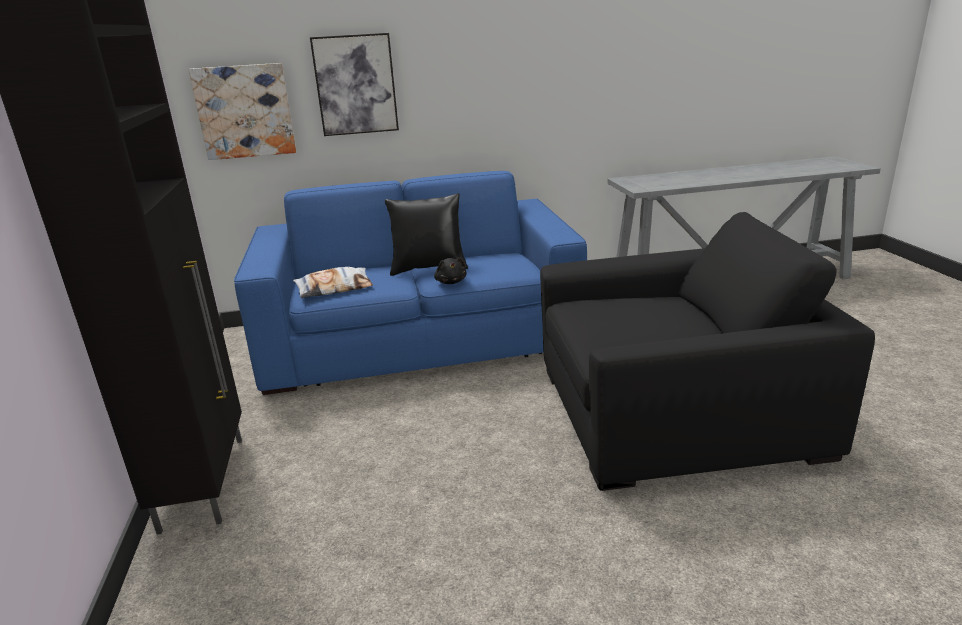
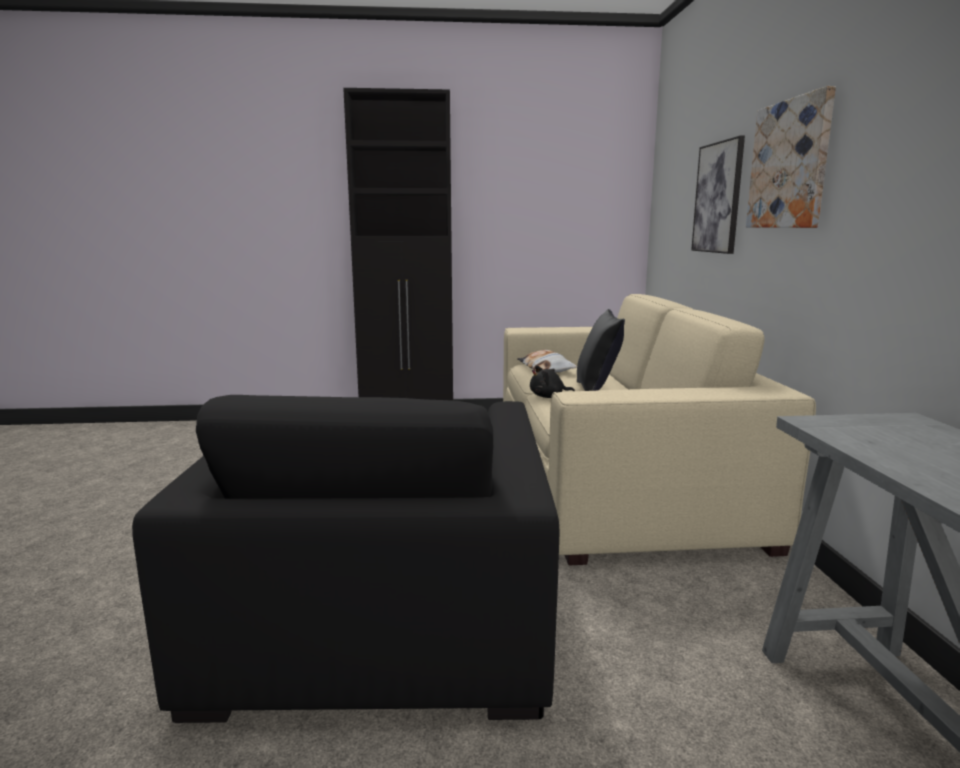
camera: 95 degrees right, 10 degrees down
(245, 111) = (669, 220): picture -> picture (790, 164)
(420, 338) = (613, 477): blue sofa -> beige sofa

